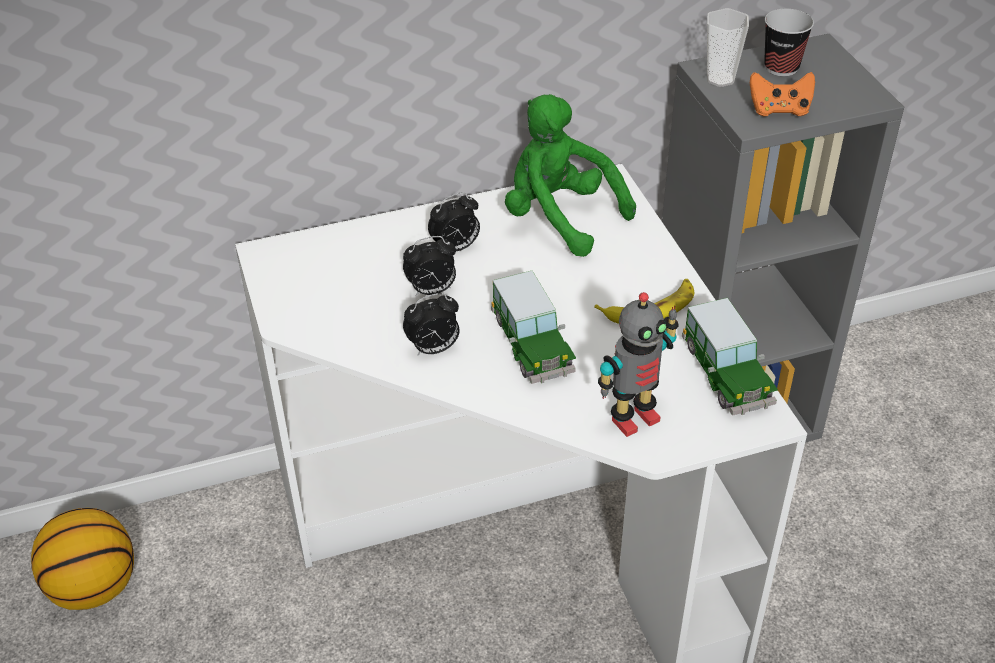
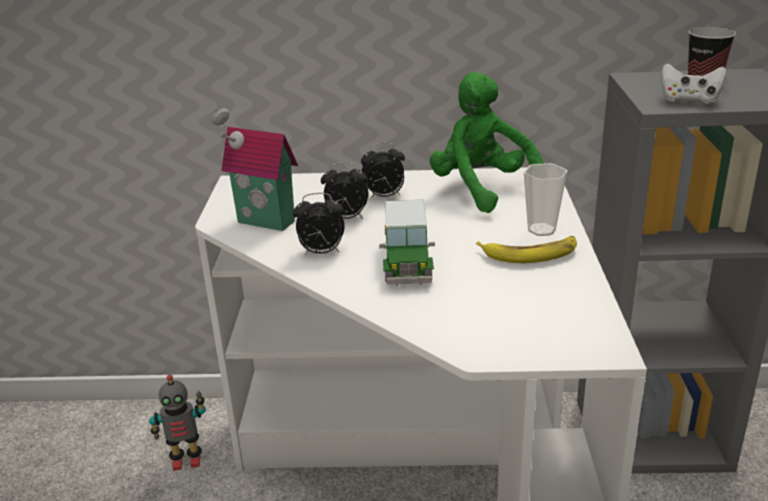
camera: 20 degrees right, 15 degrees down
(94, 587) = (79, 448): basketball -> none
(341, 316) = (263, 223): none -> toy house
(633, 418) = (469, 326): toy robot -> toy robot (186, 460)
(720, 79) = (642, 82): cup -> cup (541, 230)
(726, 375) = (580, 310): toy car -> none
(779, 110) = (689, 101): orange game controller -> white game controller

